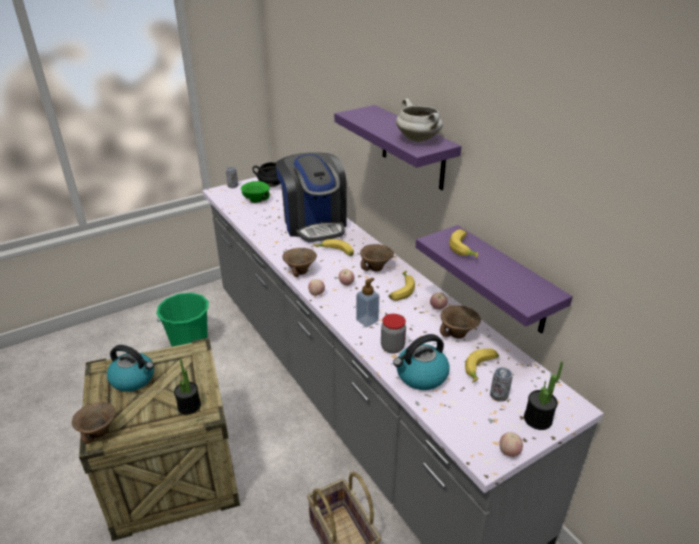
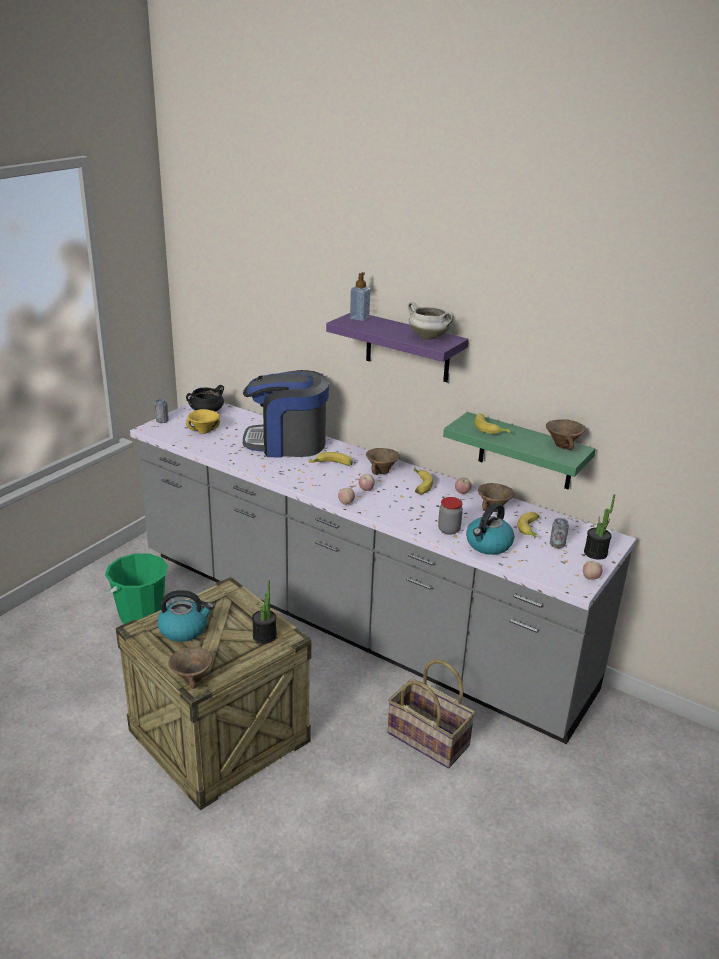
camera: 25 degrees left, 5 degrees down
(255, 201) = (203, 432): green bowl -> yellow bowl
(300, 272) = (313, 488): brown bowl -> brown bowl (563, 446)
(314, 224) = (287, 443): coffee machine -> coffee machine turned 135 degrees clockwise
(367, 320) = (410, 515): soap dispenser -> soap dispenser (359, 318)
(505, 280) = (525, 452): purple shelf -> green shelf

